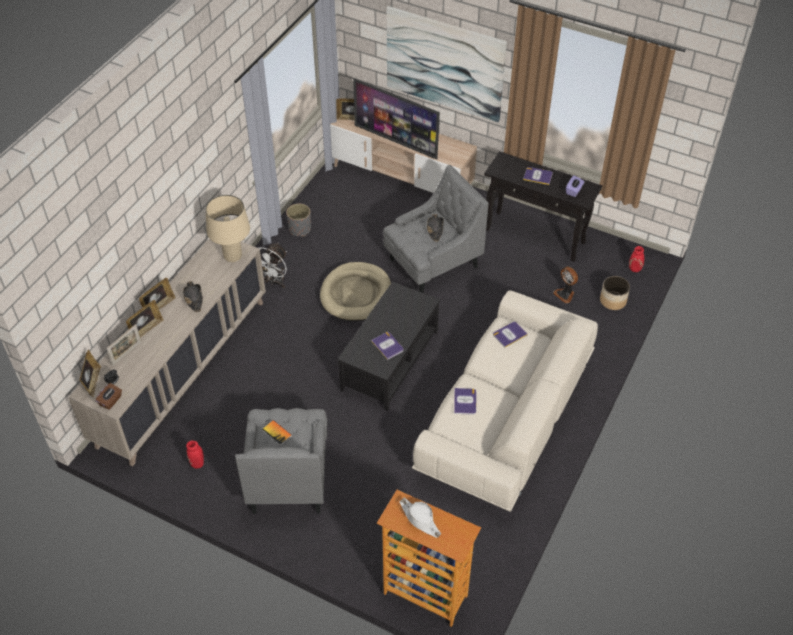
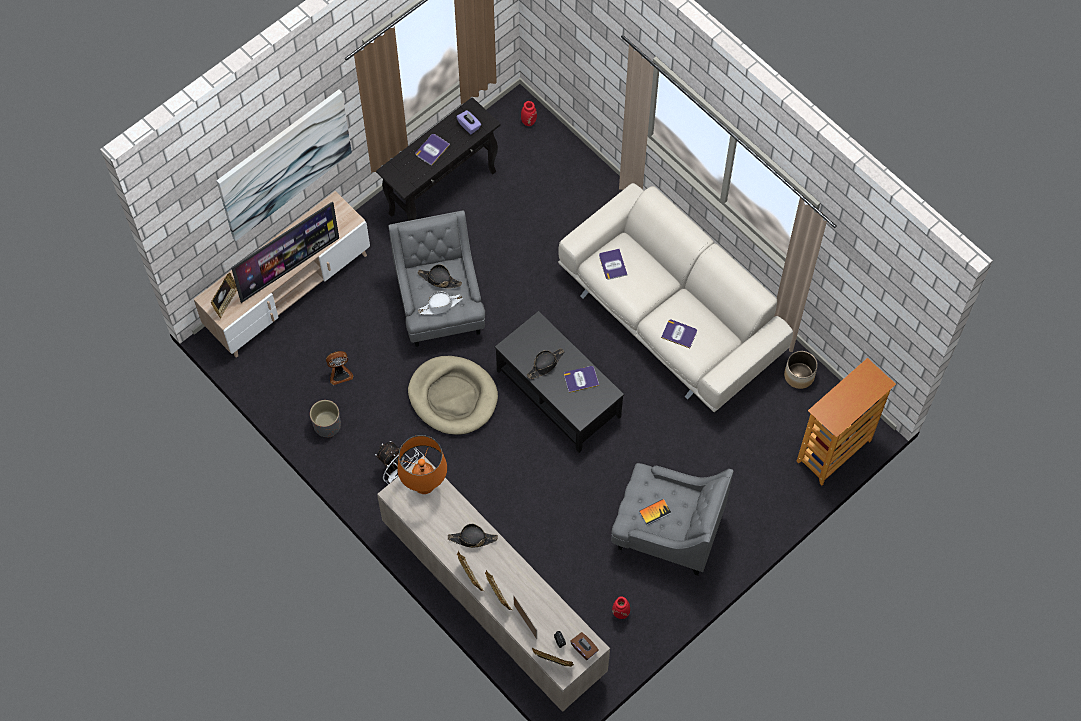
camera: 70 degrees left, 15 degrees up
(232, 256) = (424, 485): beige table lamp -> orange table lamp
(390, 318) = (545, 364): none -> black hat
(420, 519) = (844, 402): white hat -> white hat (440, 305)
(565, 294) = (536, 199): fan -> fan (340, 373)
(613, 301) = (563, 160): planter -> planter (799, 375)

